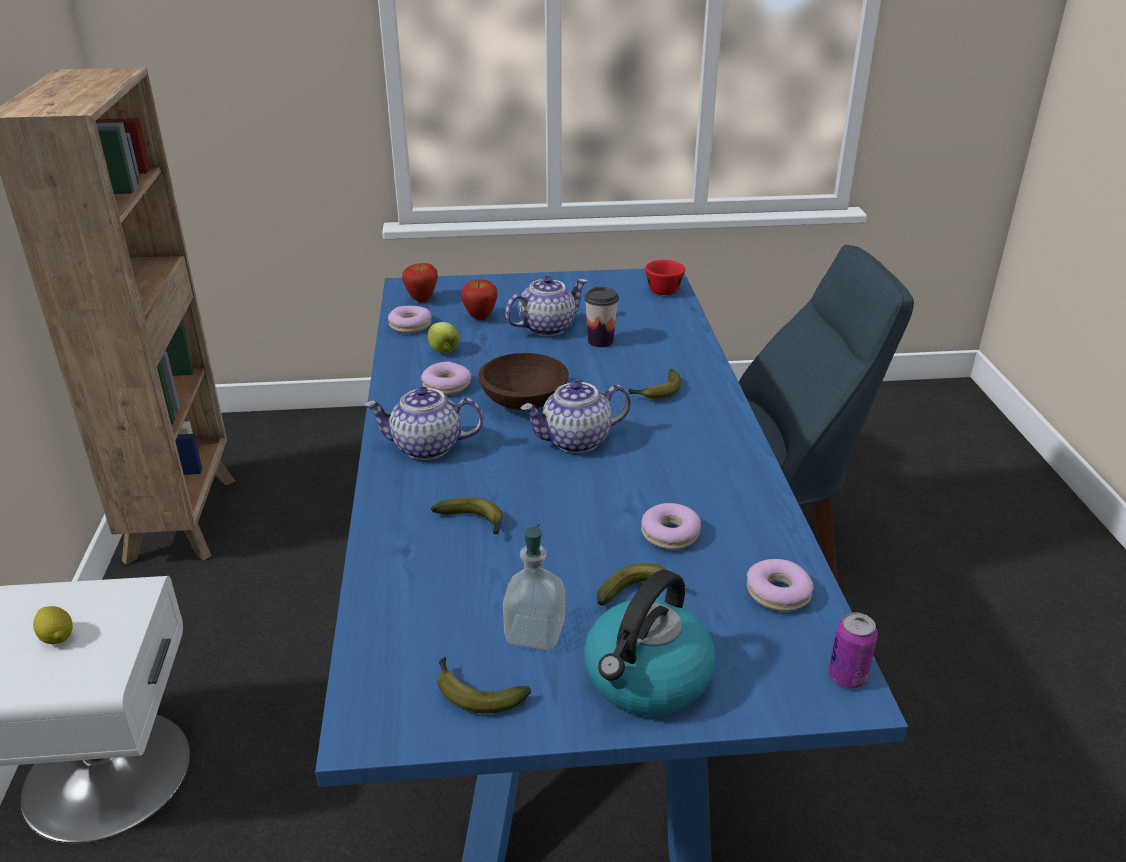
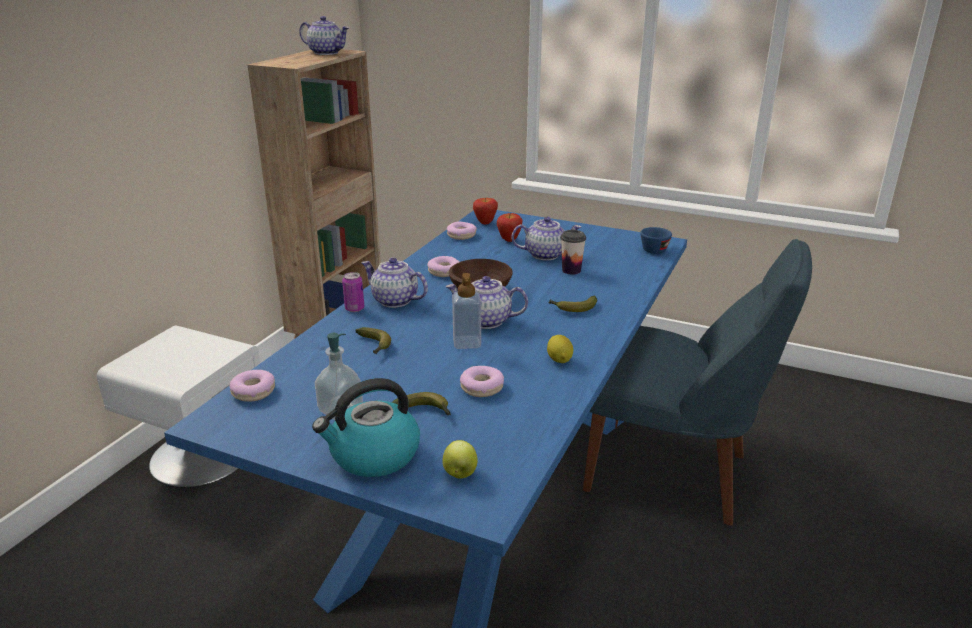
camera: 30 degrees right, 5 degrees down
(57, 637) = (179, 357): lemon -> lemon (559, 359)
(88, 78) = (327, 53): none -> teapot
(444, 351) = (465, 253): apple -> apple (460, 473)
(475, 693) = (275, 427): banana -> none
(586, 479) = (467, 343): none -> soap dispenser
(663, 288) = (656, 249): red cup -> blue cup
(778, 593) = (510, 441): donut -> donut (253, 391)
(847, 677) = (496, 502): can -> can (354, 309)

